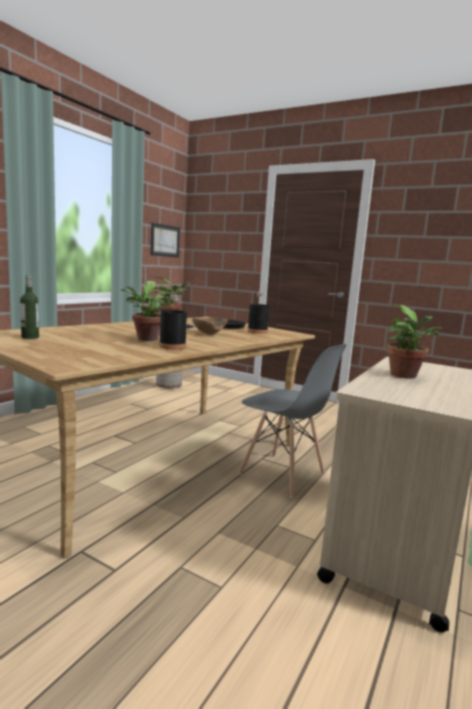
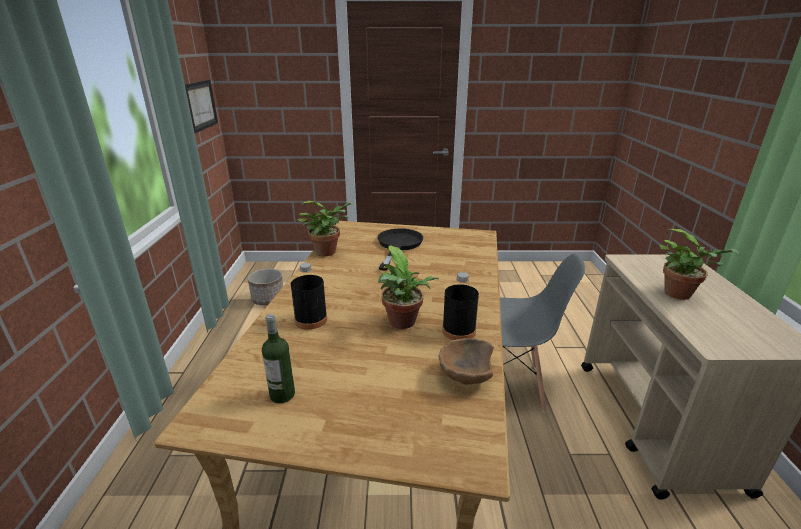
camera: 30 degrees left, 15 degrees up
(208, 334) = (424, 274): brown bowl -> brown bowl (464, 377)
(257, 332) = (449, 246): black bottle -> black bottle (311, 320)

